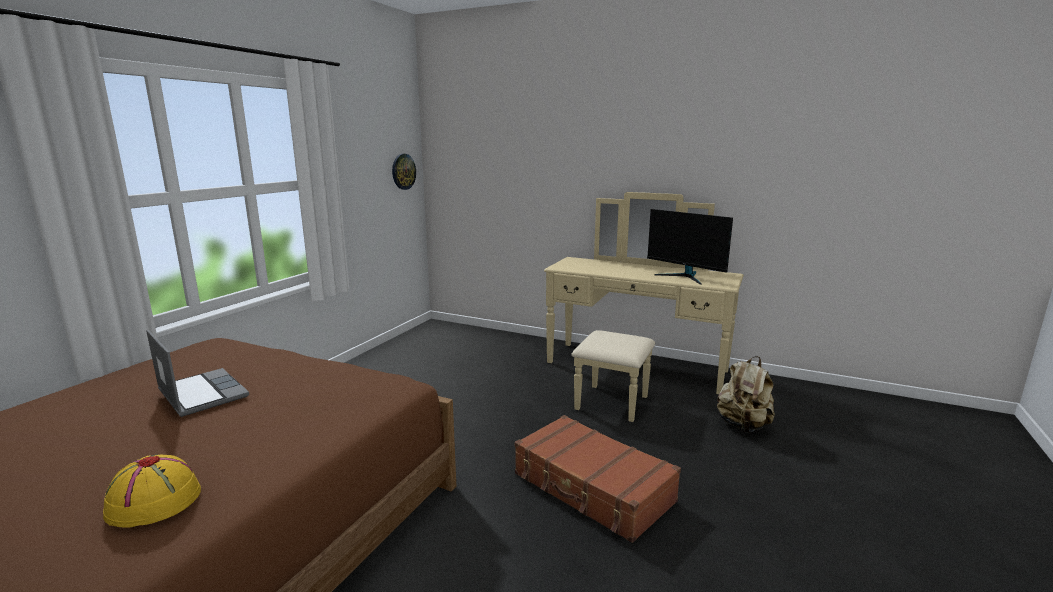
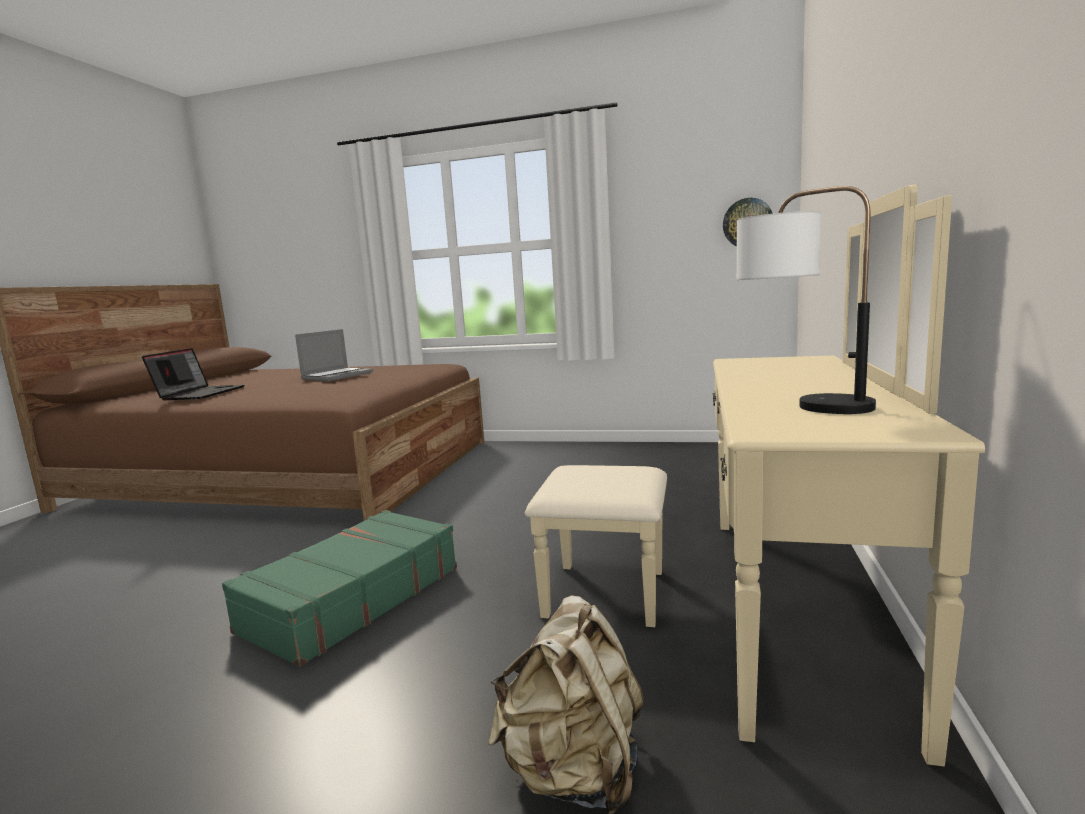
camera: 80 degrees right, 5 degrees down
(153, 502) = (200, 394): yellow hat -> laptop
(592, 488) = (351, 599): brown suitcase -> green suitcase
(685, 277) = (799, 405): monitor -> table lamp

